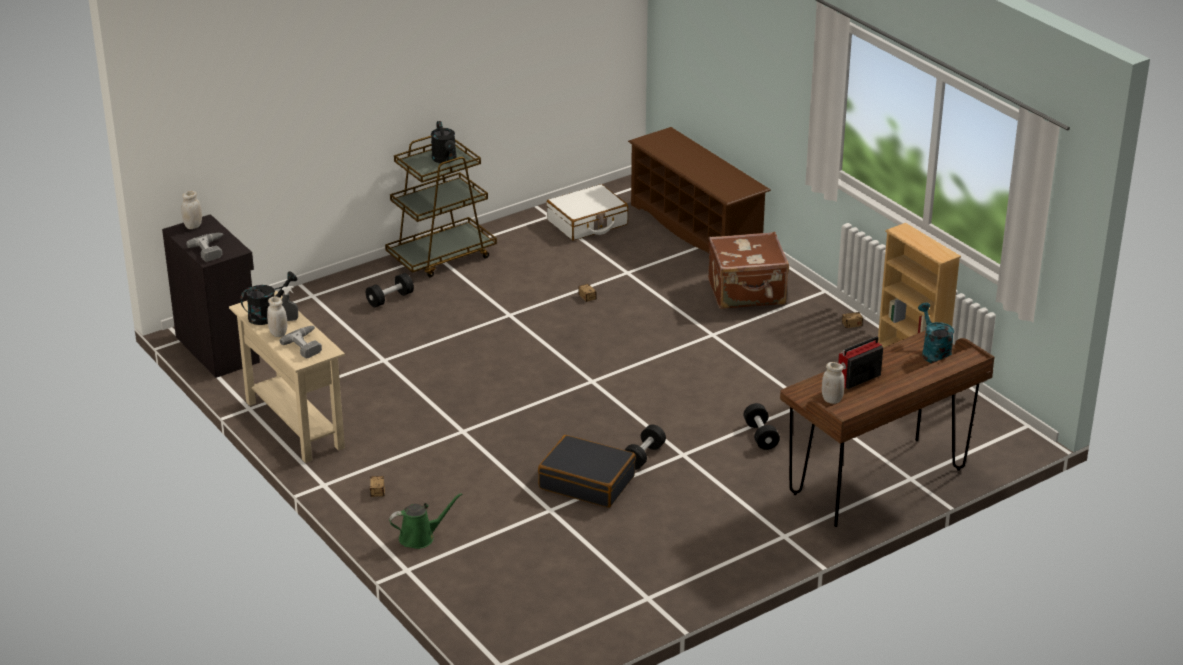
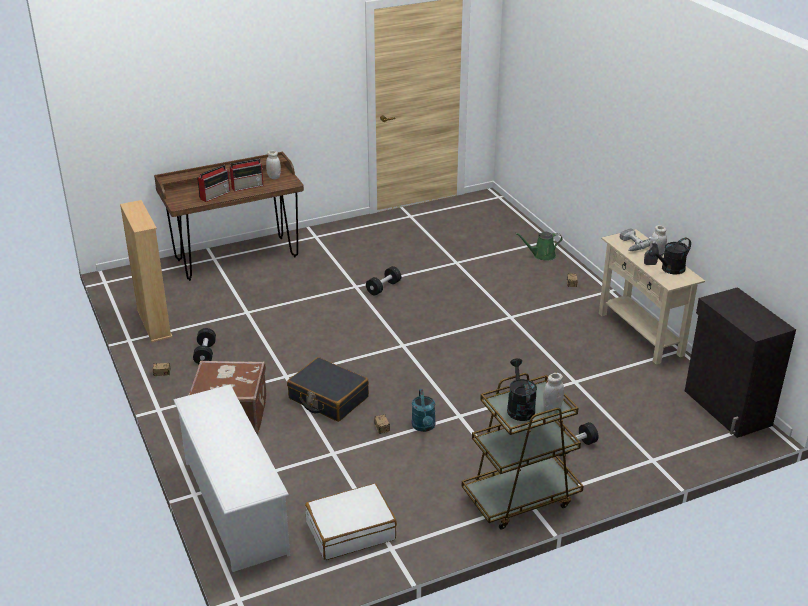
camera: 170 degrees left, 0 degrees up
(193, 226) = (766, 329): white jar -> white jar (552, 407)
(212, 250) = (736, 302): power drill -> none
(587, 482) = (427, 276): black suitcase -> black suitcase (328, 398)
(696, 228) = (234, 506): brown shoe rack -> white shoe rack
(760, 436) = (294, 293): black dumbbell -> black dumbbell (205, 354)
(891, 359) = (215, 195): none -> radio
(933, 352) = (183, 196): turquoise watering can -> turquoise watering can (424, 427)

